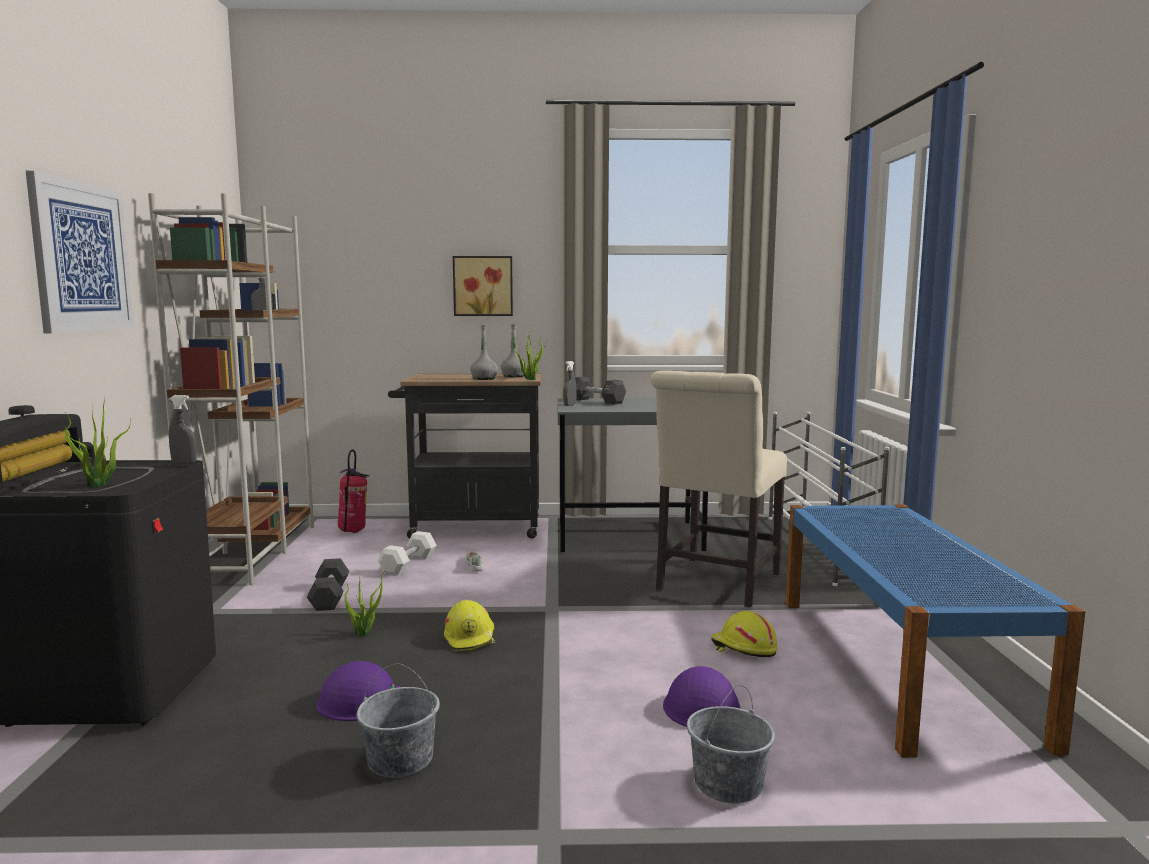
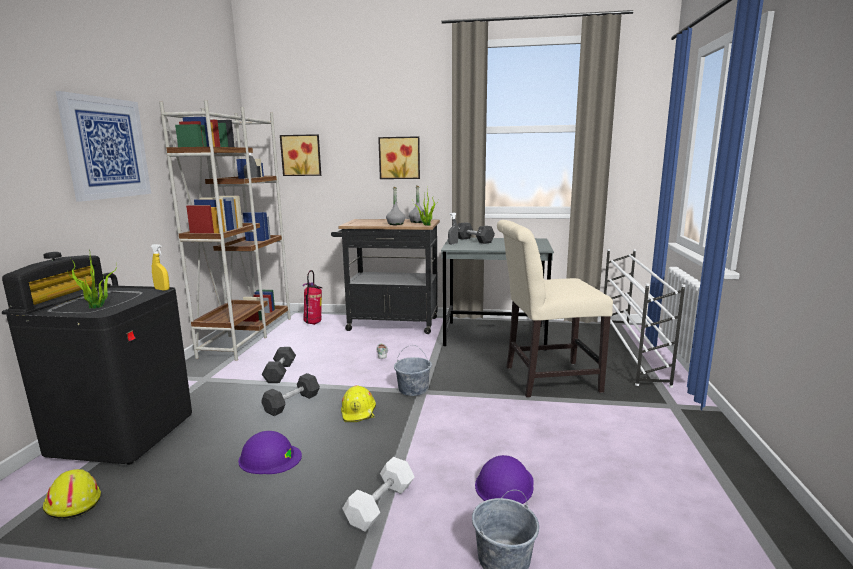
camera: 10 degrees right, 5 degrees up
(184, 463) = (162, 289): grey spray bottle -> yellow spray bottle
(334, 280) = (301, 155): none -> picture
(365, 633) = (292, 403): potted plant -> black dumbbell
(400, 759) = (276, 510): grey bucket -> grey bucket (413, 389)
(408, 564) = (339, 350): white dumbbell -> white dumbbell (380, 505)
(714, 585) = (545, 379): beige chair -> beige chair turned 45 degrees clockwise
(743, 648) = (550, 436): yellow hard hat -> yellow hard hat (72, 503)
(900, 664) = (672, 461): blue bench -> none

